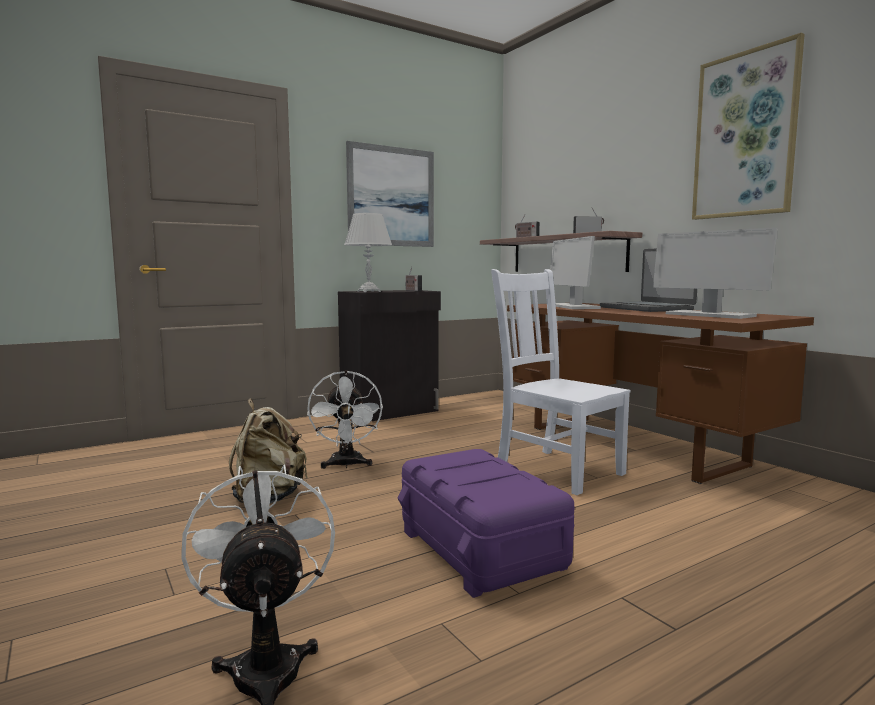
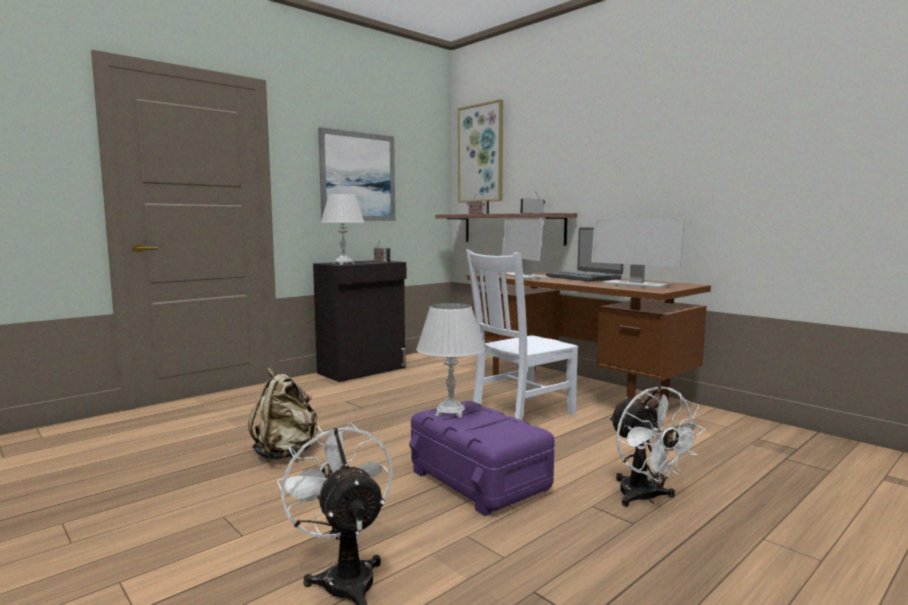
camera: 10 degrees left, 0 degrees up
(346, 465) = (342, 420): white fan -> white fan (645, 498)
(450, 462) = (451, 412): none -> white table lamp
(556, 469) = (520, 413): white chair -> white chair turned 75 degrees counterclockwise
(745, 135) = (657, 141): picture -> picture (481, 153)

